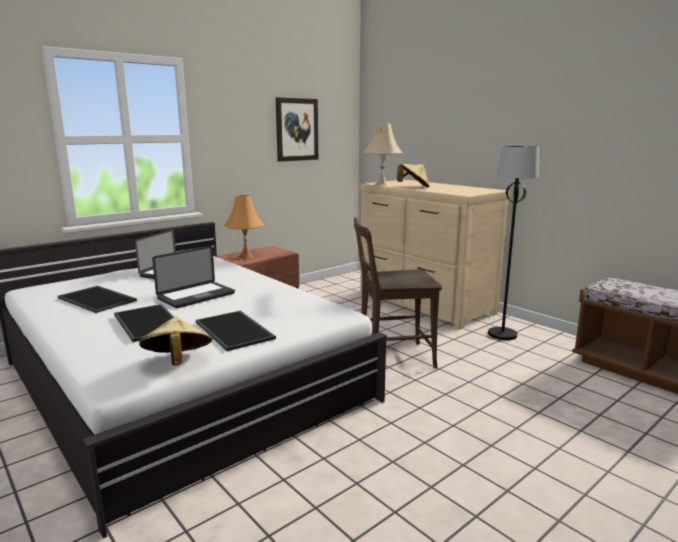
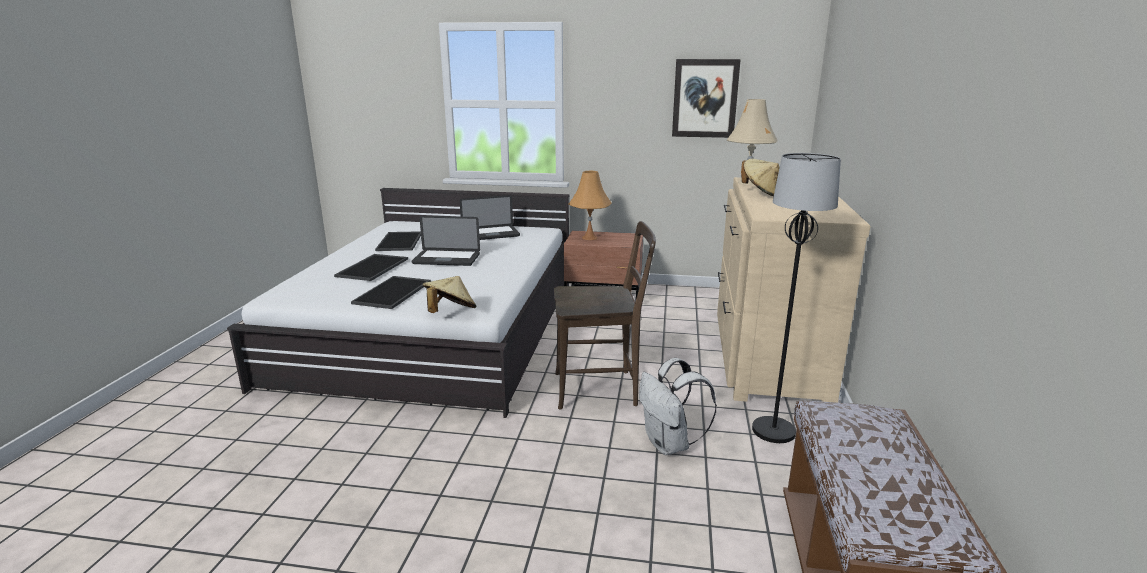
camera: 50 degrees right, 5 degrees up
(177, 362) = (315, 298): beige hat -> beige hat (450, 312)
(392, 357) = (600, 389): brown chair -> brown chair turned 135 degrees clockwise
(486, 364) = (670, 444): none -> white backpack

